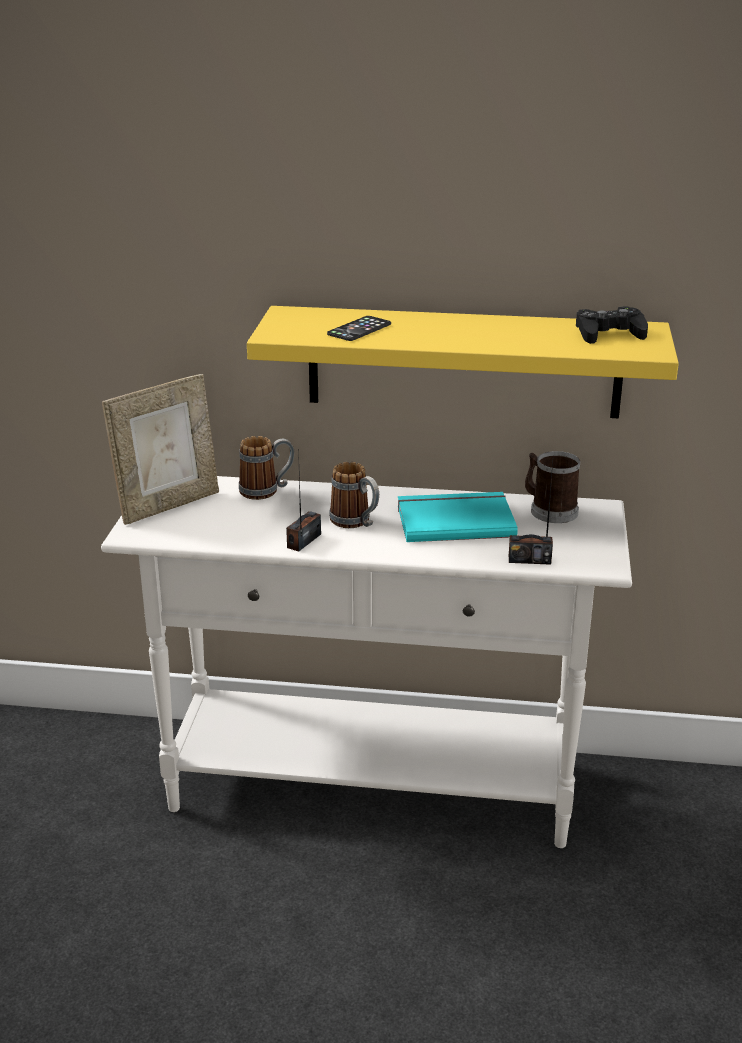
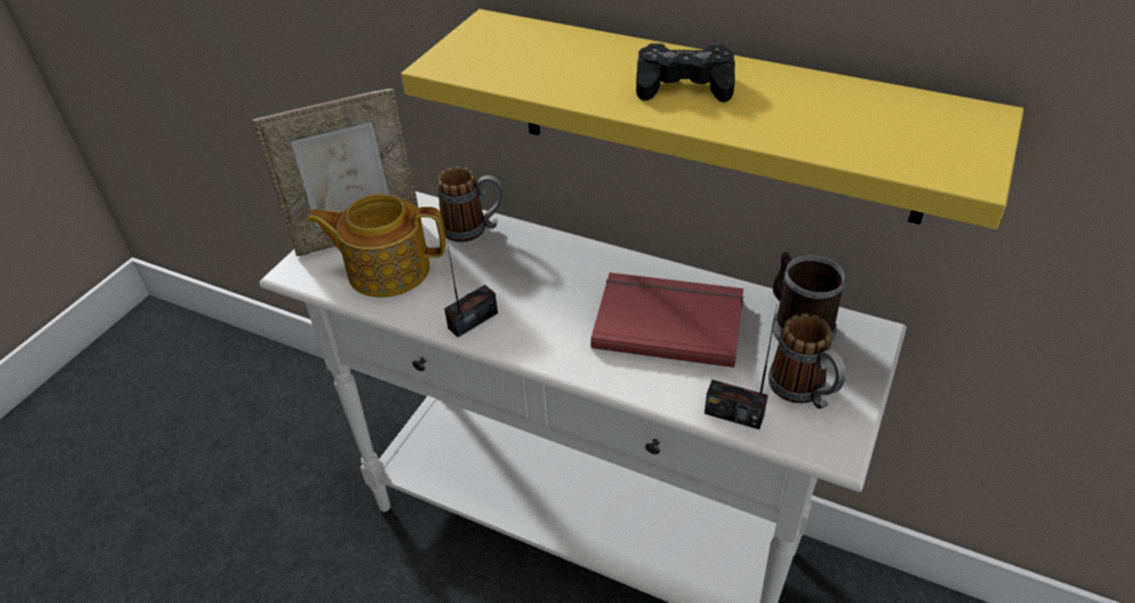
camera: 20 degrees right, 15 degrees up
(210, 522) = (387, 269): none -> teapot
(356, 523) = (547, 301): mug -> mug (804, 393)
(359, 329) = (557, 67): phone -> none
(454, 520) = (668, 320): turquoise book -> red book
(608, 334) = (914, 122): black game controller -> black game controller (684, 85)

